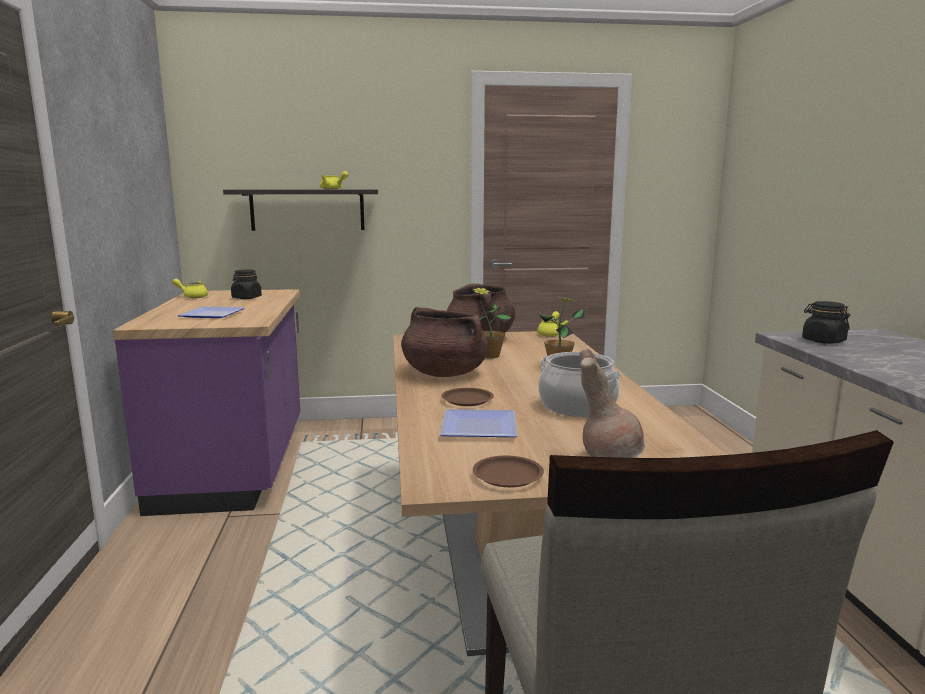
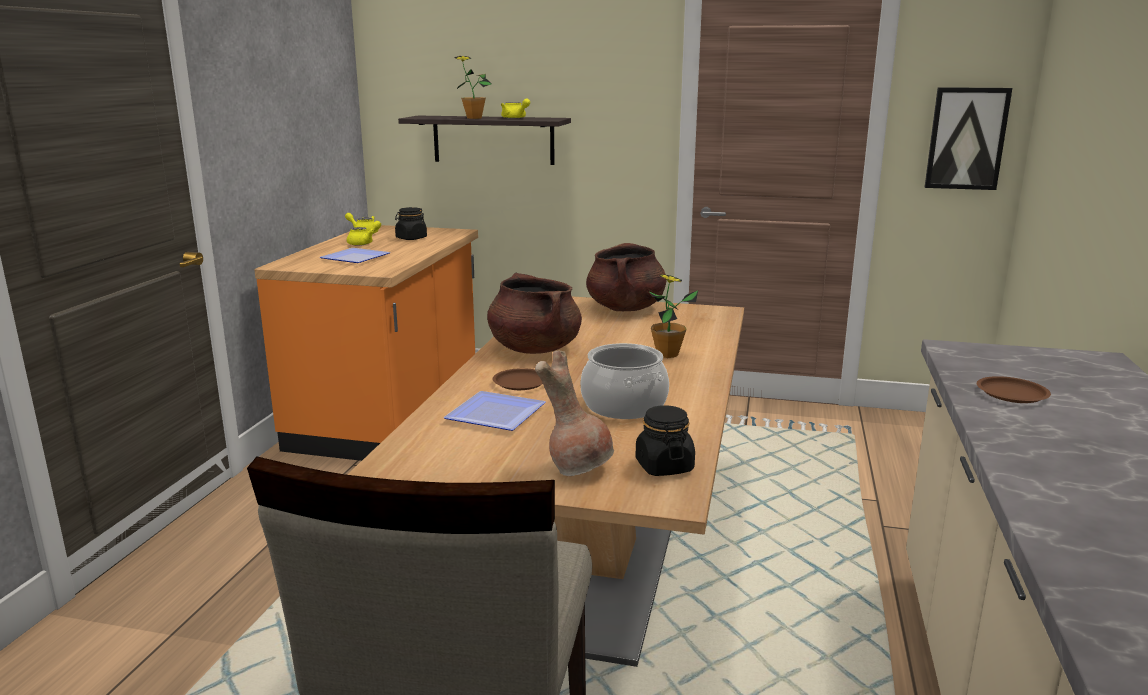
camera: 20 degrees right, 5 degrees up
(236, 465) = (390, 414): purple counter -> orange counter
(490, 356) = (608, 332): potted plant -> potted plant (474, 118)
(507, 476) = (461, 469): brown plate -> brown plate (1011, 394)
(551, 334) = (715, 310): yellow teapot -> yellow teapot (364, 243)
(679, 199) = (966, 138): none -> picture
(823, 341) = (991, 362): black jar -> black jar (664, 466)

